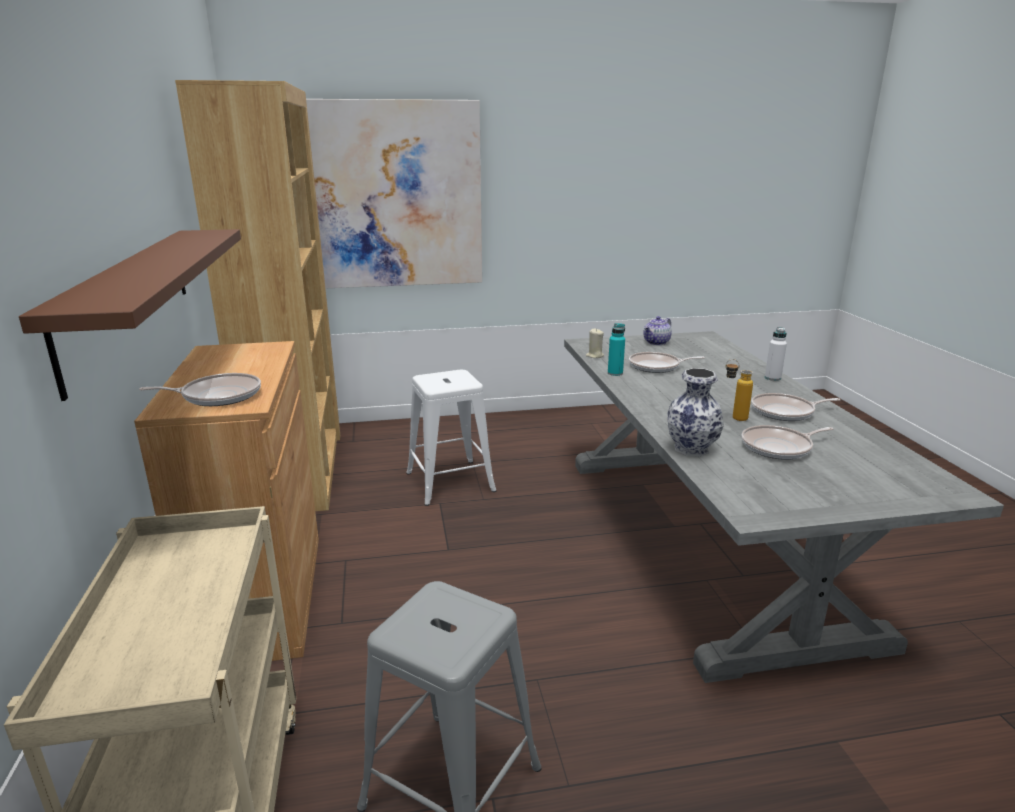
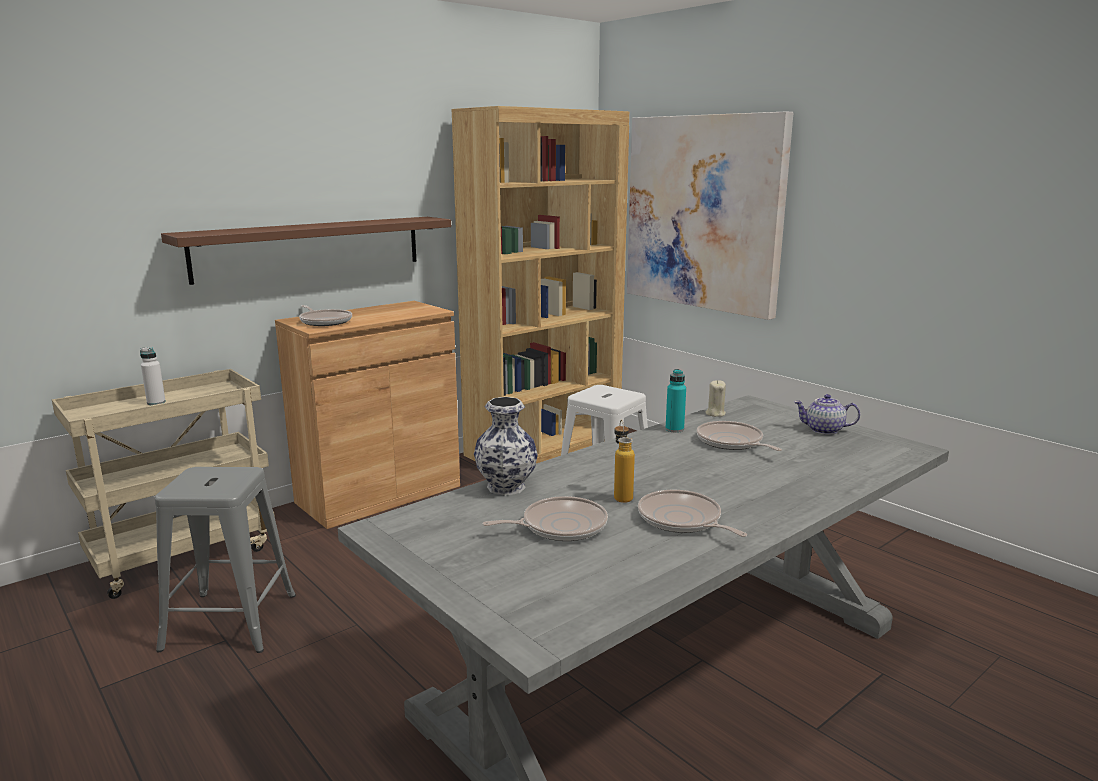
camera: 60 degrees right, 5 degrees down
(772, 378) = (805, 502): white bottle -> white bottle (156, 403)
(779, 447) = (559, 526): frying pan -> frying pan turned 120 degrees clockwise

